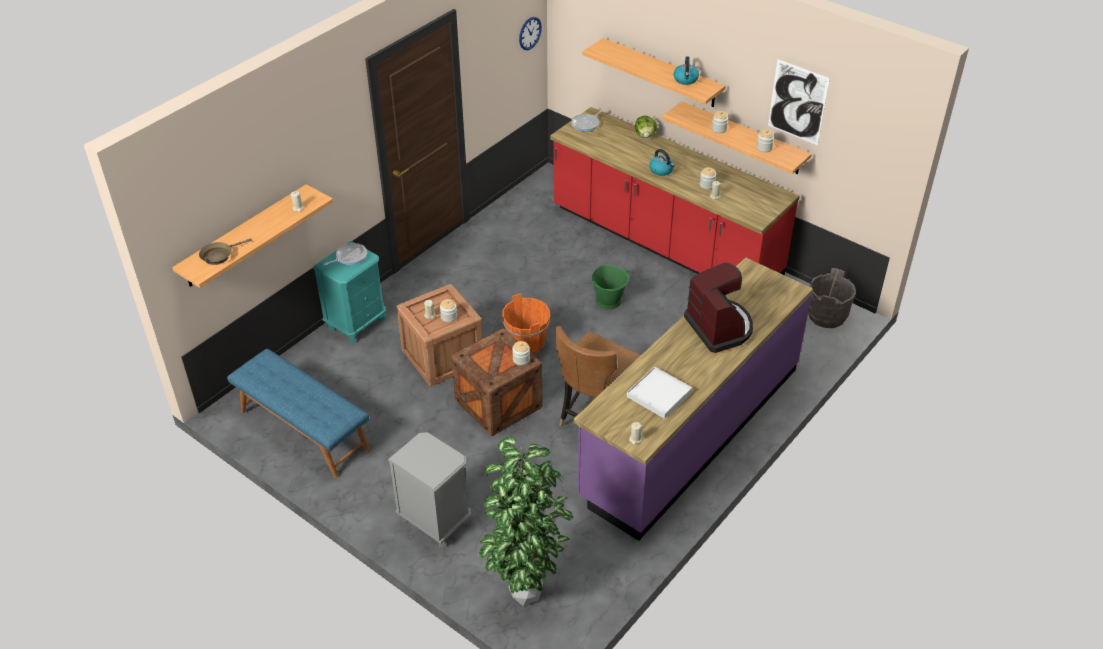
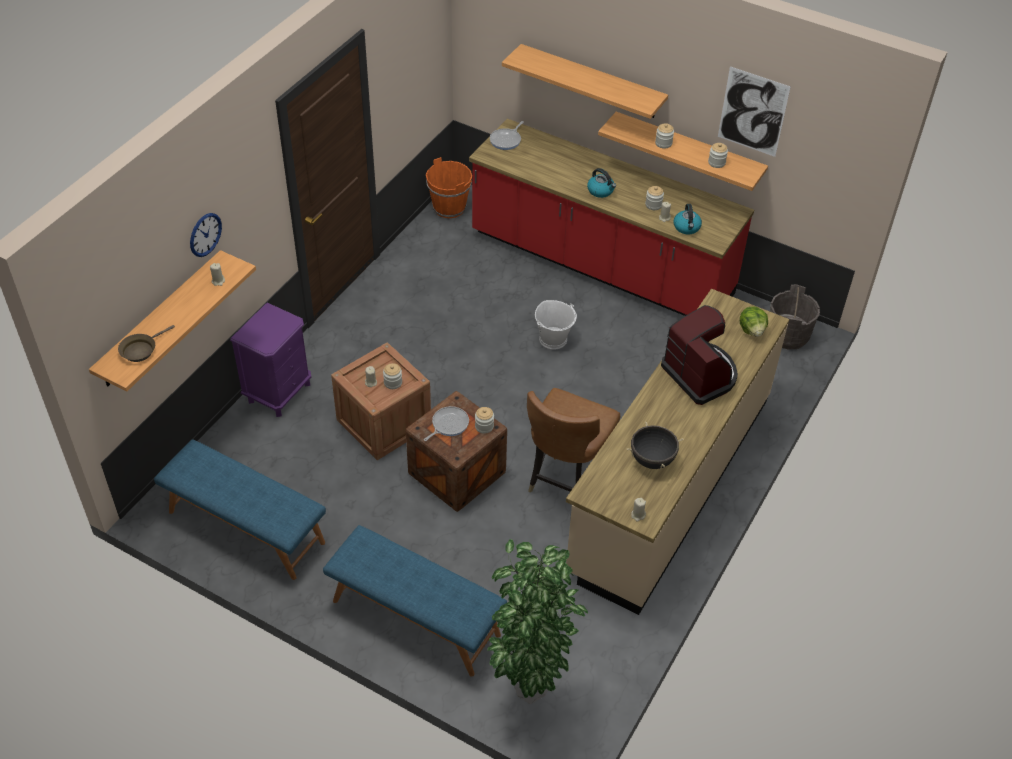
camera: 10 degrees left, 5 degrees up
(349, 257) = (270, 323): frying pan -> frying pan (448, 424)
(357, 323) = (278, 392): turquoise nightstand -> purple nightstand
(435, 521) = (415, 618): grey nightstand -> blue bench
(527, 345) = (474, 400): orange bucket -> orange bucket (449, 208)
(529, 33) = (436, 42): wall clock -> wall clock (205, 234)
(609, 301) = (553, 339): green bucket -> white bucket
(645, 135) = (574, 150): lettuce -> lettuce (752, 330)
(659, 394) = (652, 460): white tray -> black cooking pot
(686, 80) = (624, 90): kettle -> kettle (687, 227)
(690, 431) = (669, 483): purple counter -> beige counter

